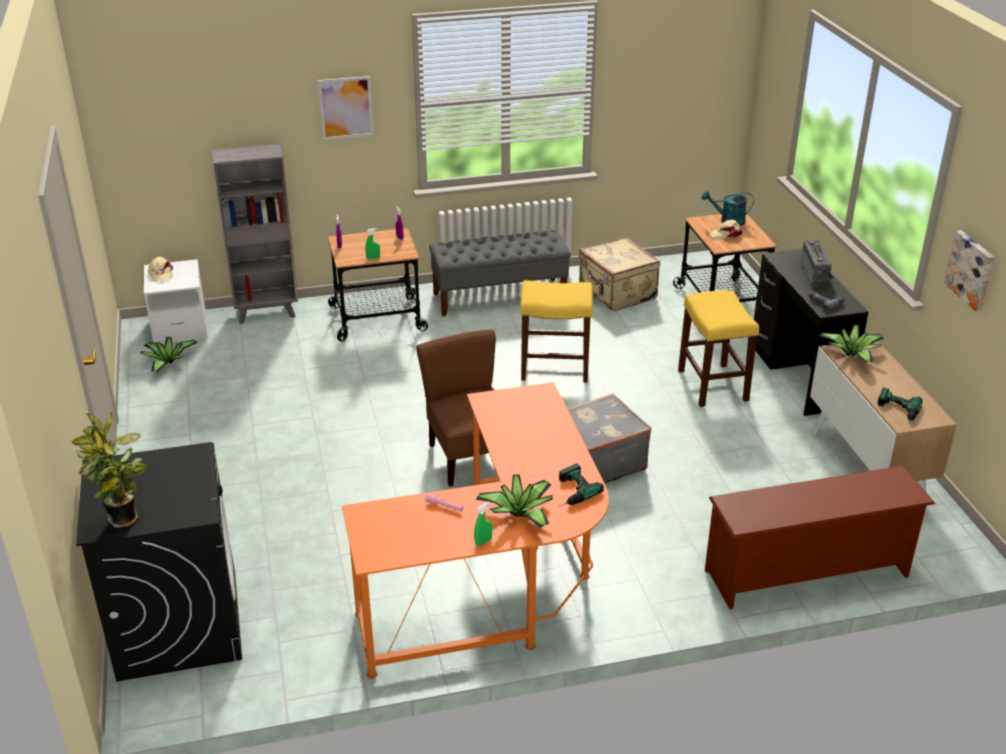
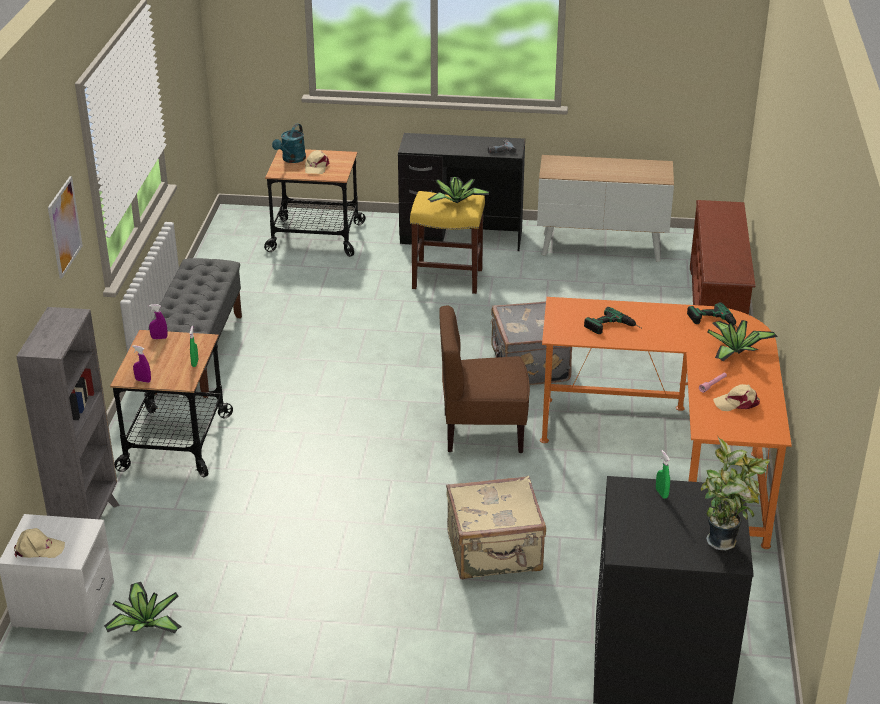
camera: 70 degrees left, 0 degrees up
(418, 527) = (737, 403): none -> beige cap
(483, 542) = (767, 375): green spray bottle -> green spray bottle (661, 493)
(555, 367) = (360, 350): yellow stool -> none
(616, 293) = (251, 285): beige suitcase -> beige suitcase (495, 553)
(817, 274) = (453, 141): radio -> none
(852, 354) = (560, 169): potted plant -> potted plant (456, 201)
(897, 411) = (647, 176): power drill -> power drill (614, 328)
(971, 270) = (624, 51): picture -> none

